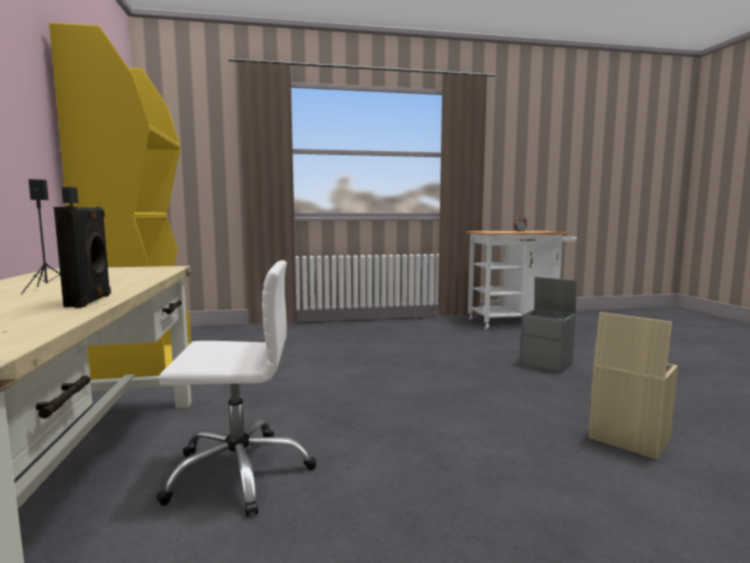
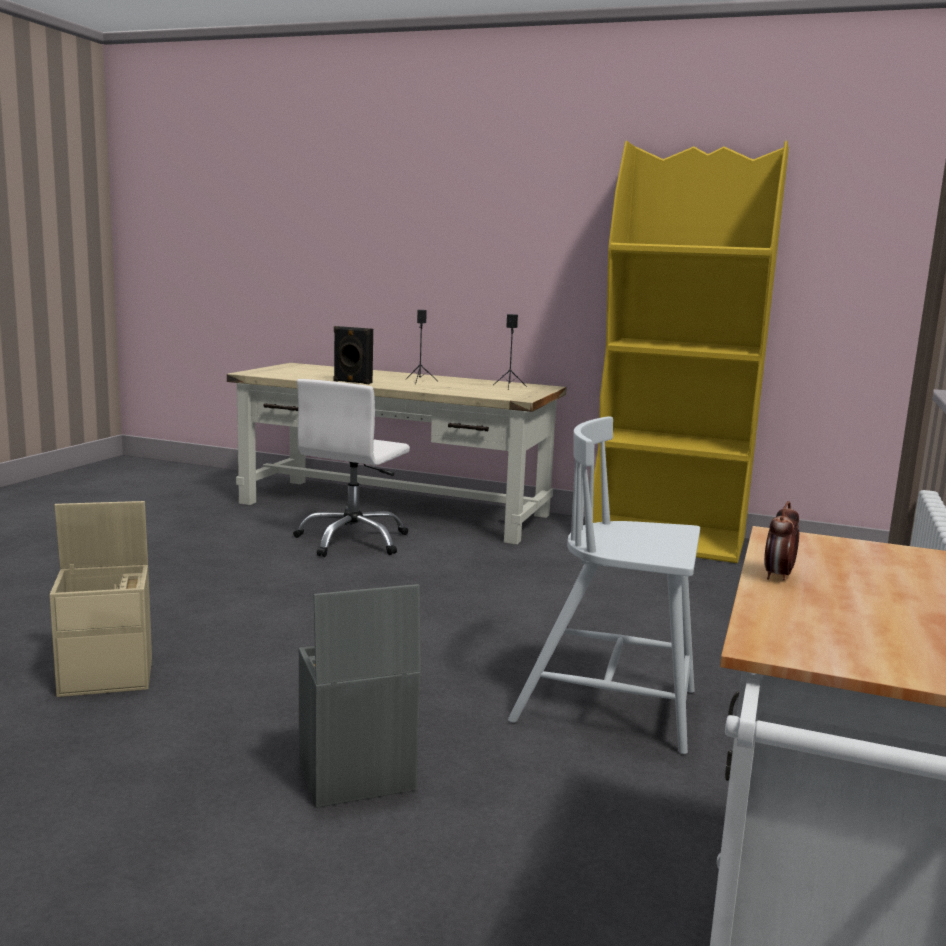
camera: 120 degrees right, 5 degrees up
(423, 346) = (609, 707): none -> white chair

